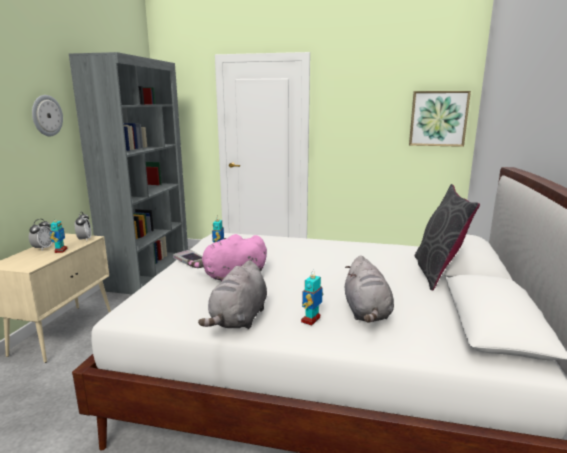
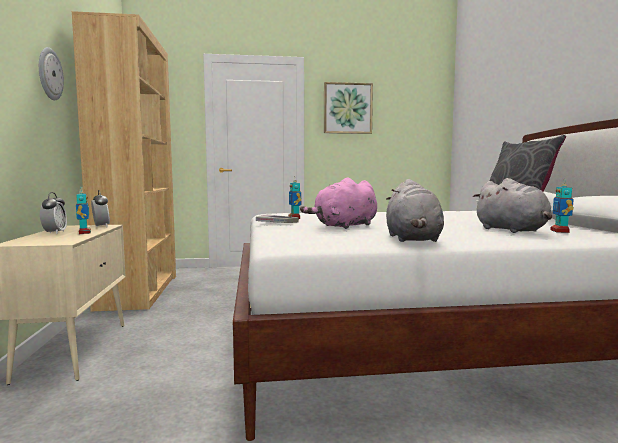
camera: 20 degrees left, 10 degrees down
(149, 273) = (139, 291): grey bookcase -> brown bookcase
(311, 320) = (478, 235): toy robot -> toy robot (560, 231)
(438, 118) = (421, 122): picture -> picture (347, 108)

